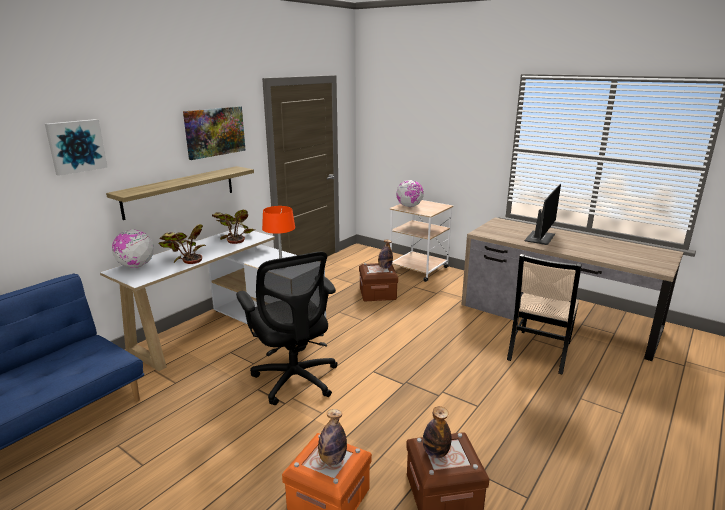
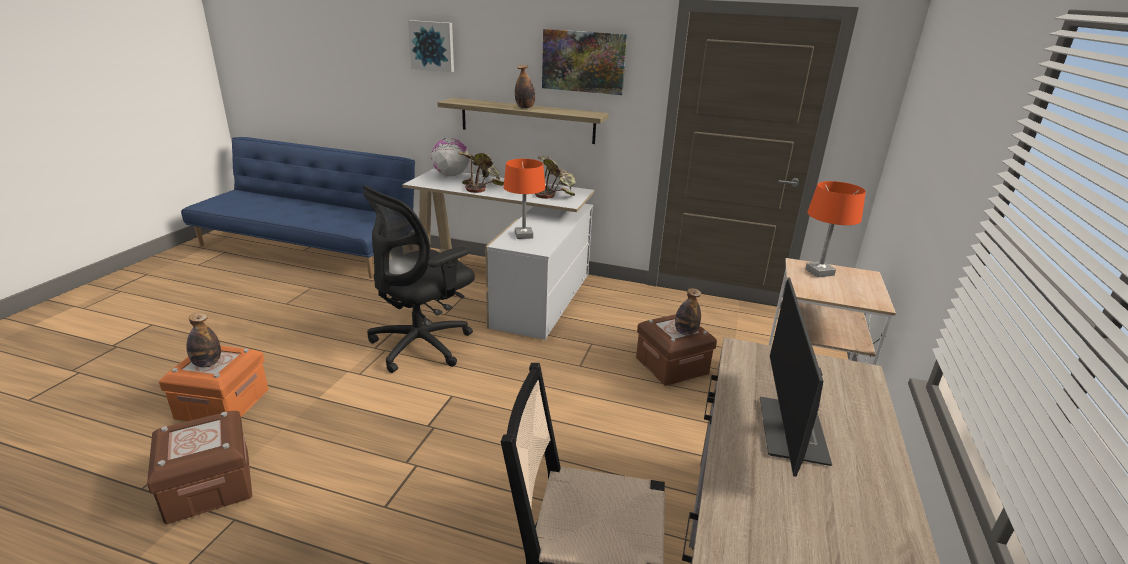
camera: 70 degrees right, 5 degrees up
(409, 206) = (819, 272): globe -> orange table lamp
(435, 453) = (197, 429): bottle -> bottle (525, 107)
(540, 238) = (793, 432): monitor -> monitor turned 90 degrees clockwise

